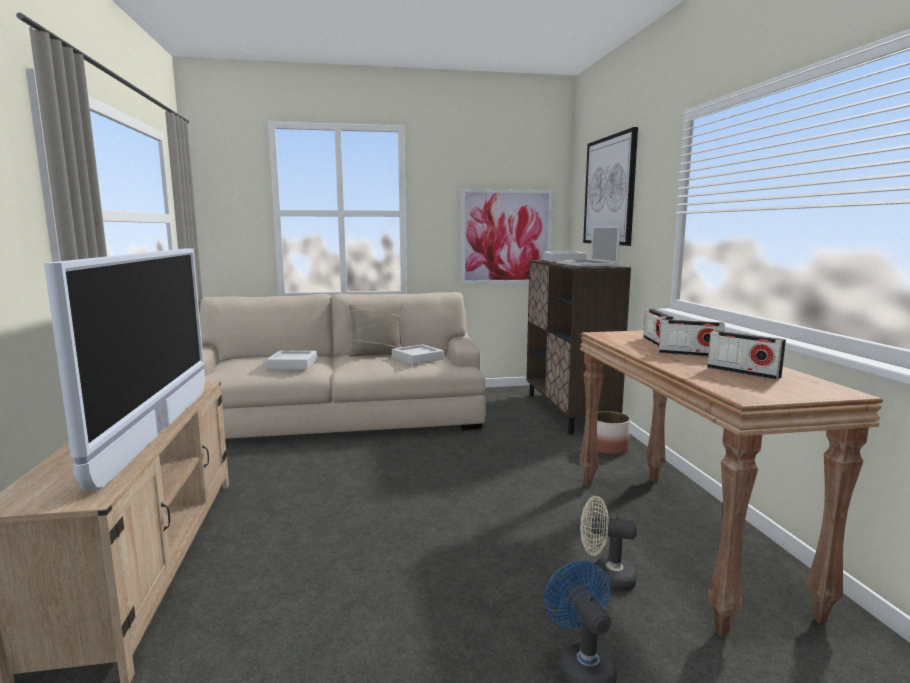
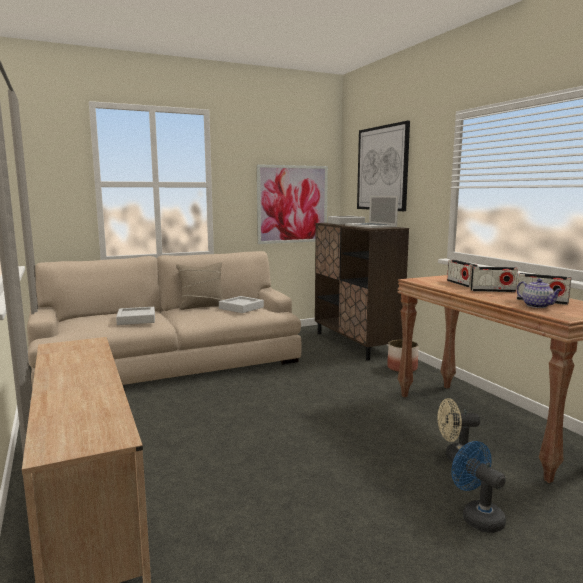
camera: 15 degrees left, 0 degrees up
(157, 432) = (107, 383): television -> none
(726, 378) = (537, 306): none -> teapot

